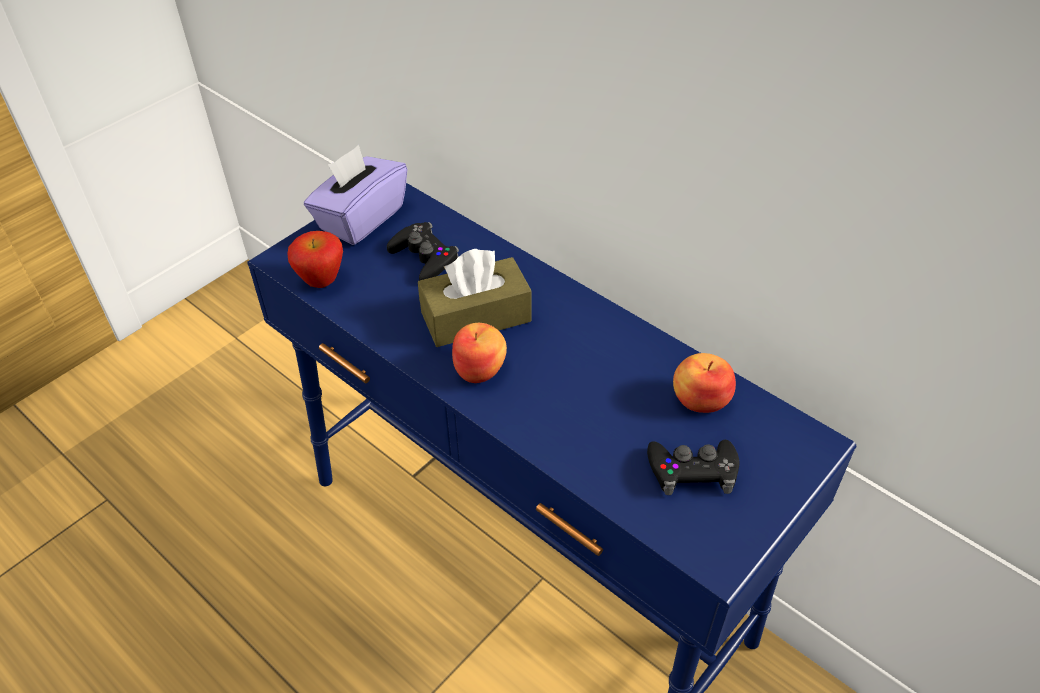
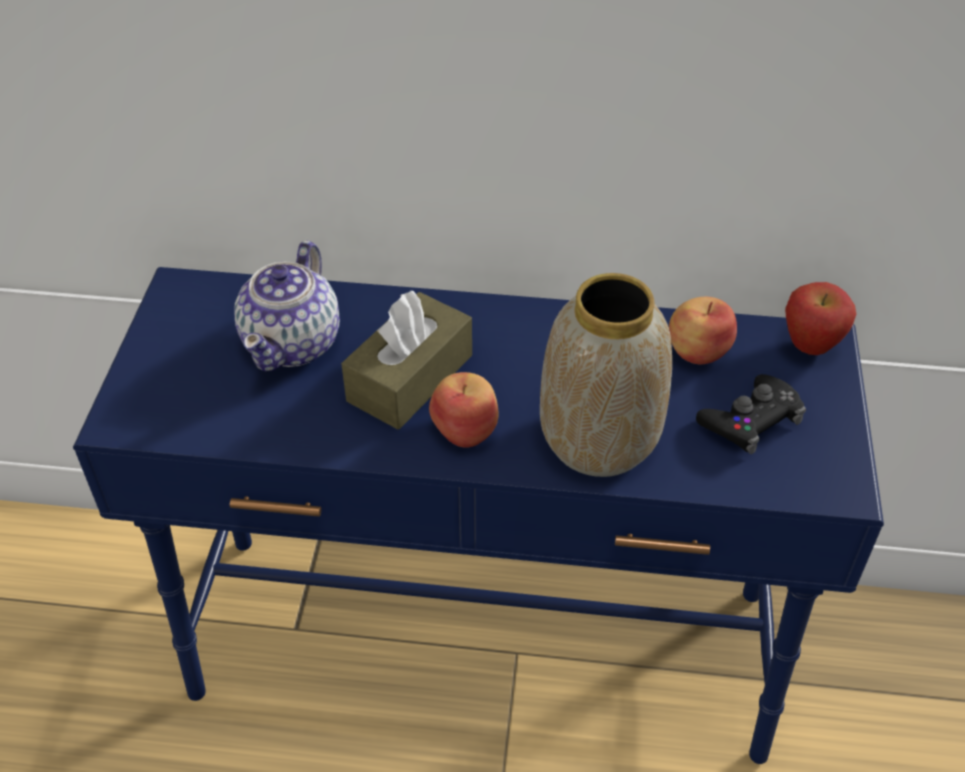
camera: 35 degrees left, 0 degrees up
(321, 282) = (195, 424): apple -> apple (809, 347)
(360, 218) = (174, 332): purple tissue box -> none
(424, 258) = (293, 343): black game controller -> teapot
(564, 423) = (598, 438): none -> vase

